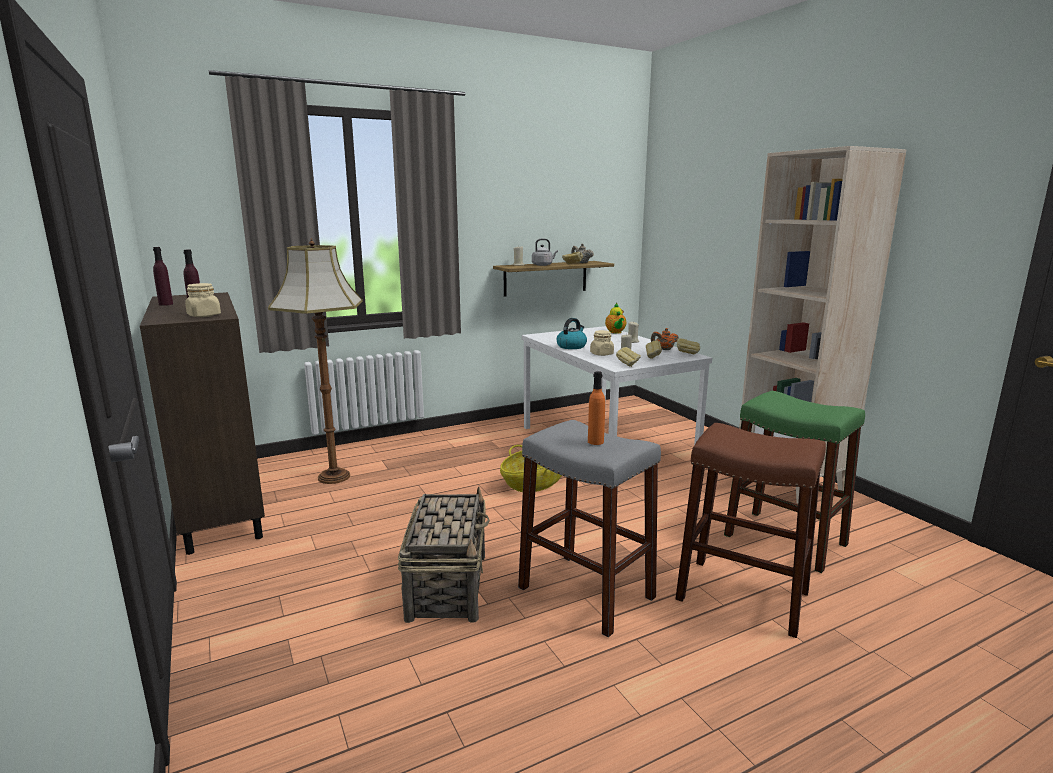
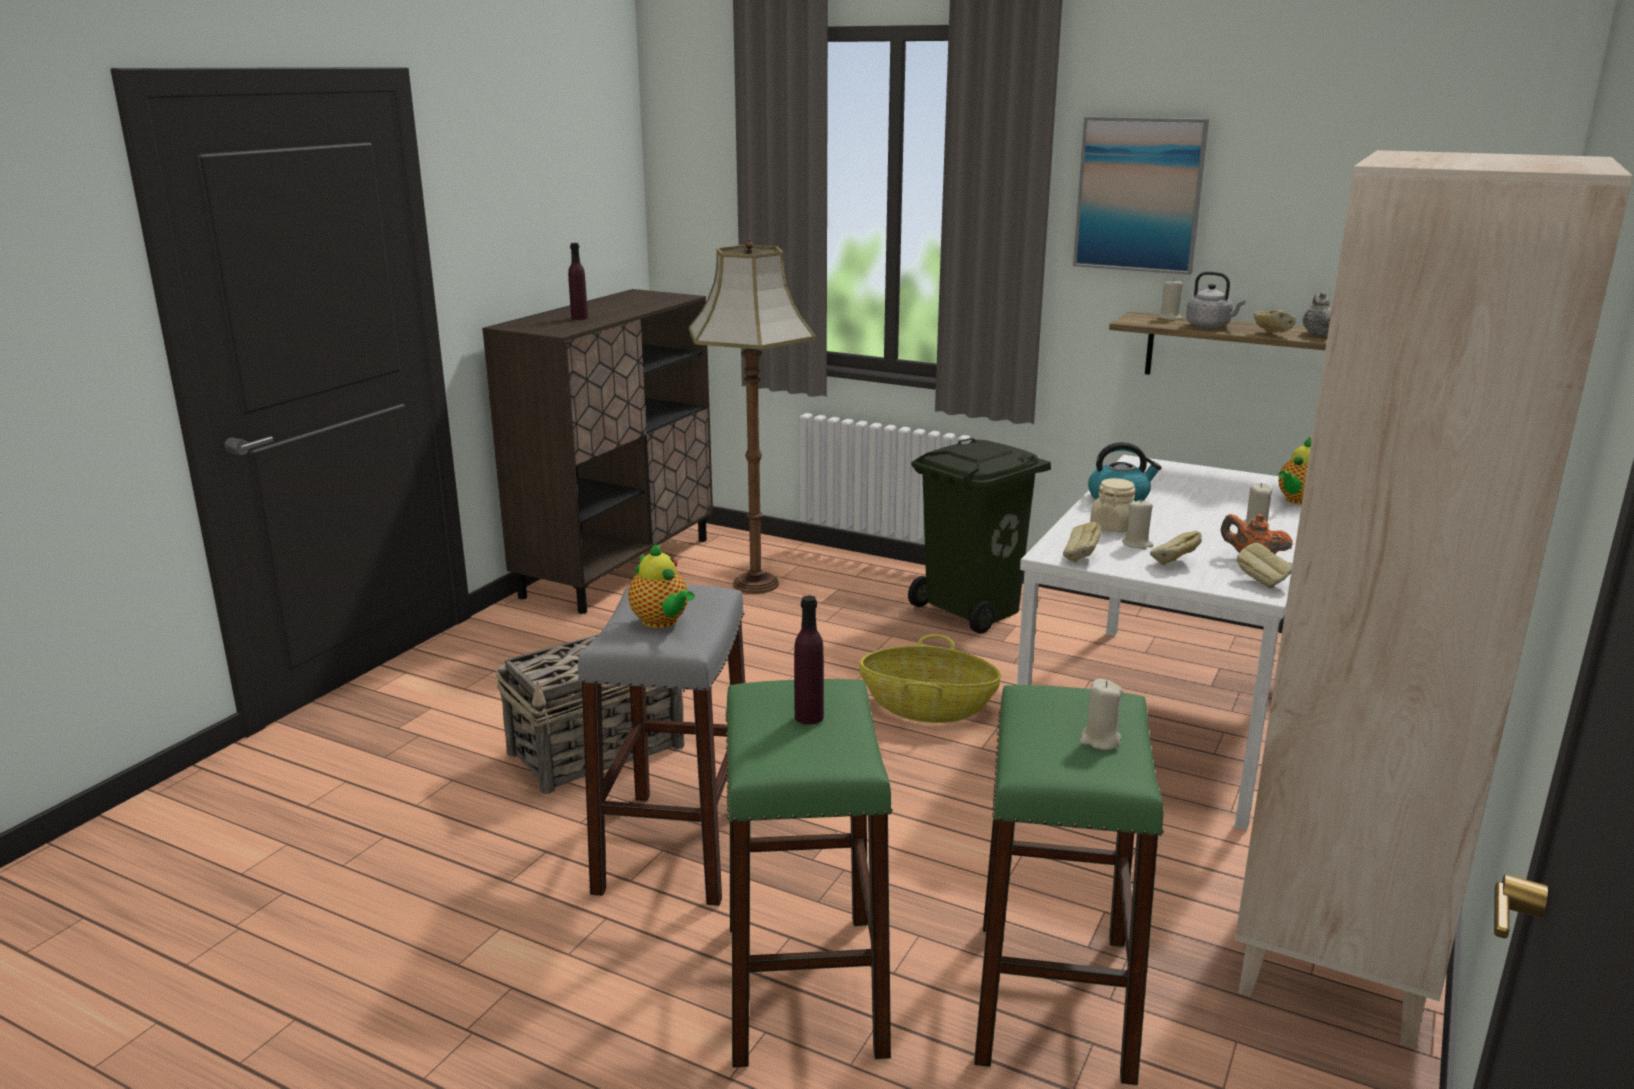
camera: 55 degrees right, 5 degrees up
(166, 304) = (595, 303): purple bottle -> purple bottle (809, 717)
(204, 315) = (556, 327): beige jar -> none
(460, 442) = (973, 610): none -> green trash can
(492, 205) = (1139, 195): none -> picture
(595, 442) = (662, 622): orange bottle -> teapot
(742, 596) = (804, 987): brown stool -> green stool
(808, 404) = (1100, 740): none -> beige candle

